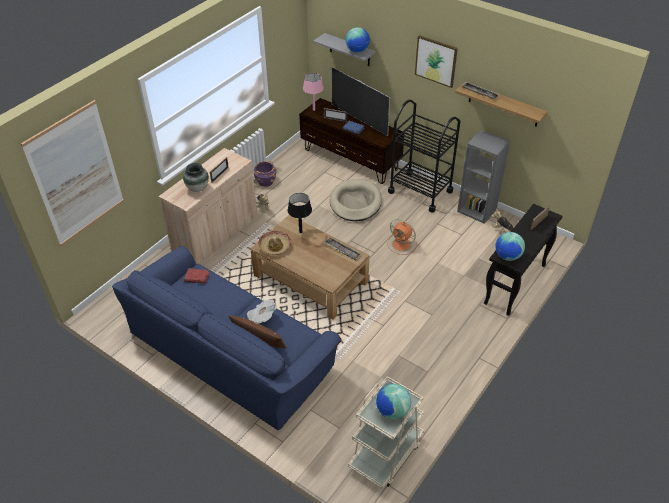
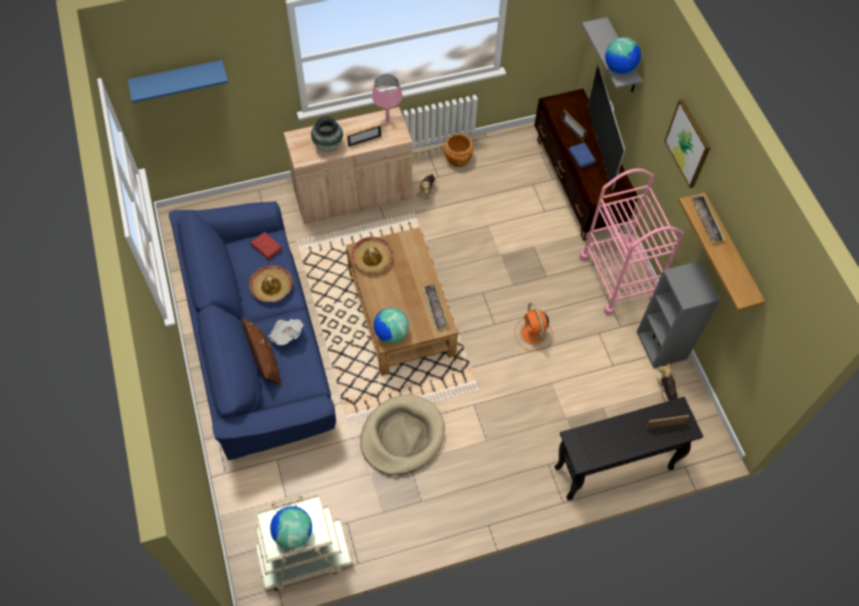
camera: 35 degrees right, 15 degrees up
(76, 174) = (178, 79): picture -> blue shelf
(223, 297) = (271, 287): none -> hat
(266, 181) = (458, 159): purple planter -> brown planter
(300, 231) = (413, 256): black table lamp -> none
(314, 109) = (560, 102): pink table lamp -> pink table lamp (387, 121)
(355, 202) = (531, 247): beige dog bed -> beige dog bed (402, 436)
(420, 191) = (618, 278): black cart -> pink cart
(507, 256) = (582, 444): globe -> globe (391, 333)

